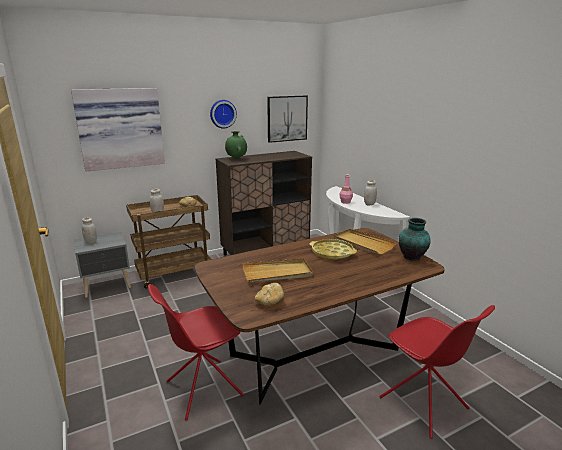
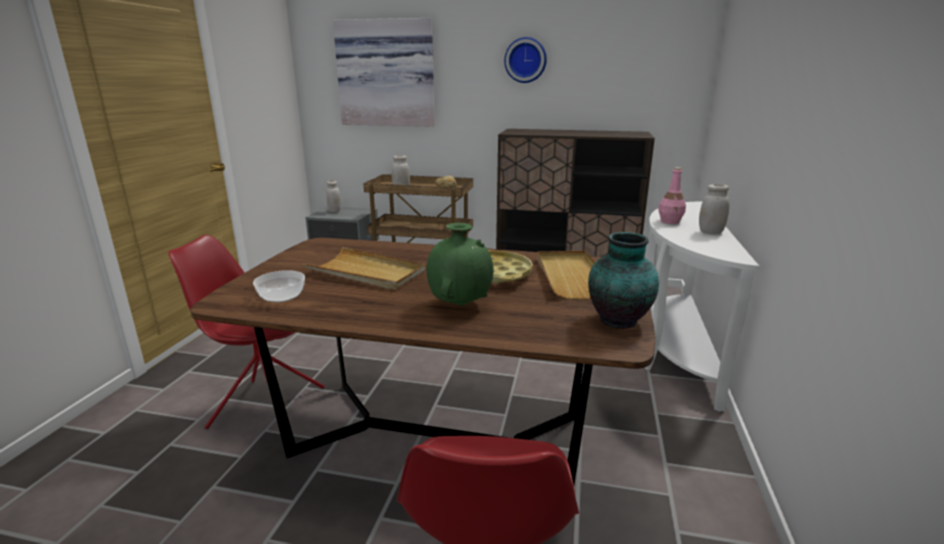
camera: 40 degrees right, 0 degrees up
(236, 158) = (531, 130): green vase -> green vase (460, 304)
(270, 301) = (281, 297): bread -> bowl
(287, 118) = (640, 74): picture -> none

